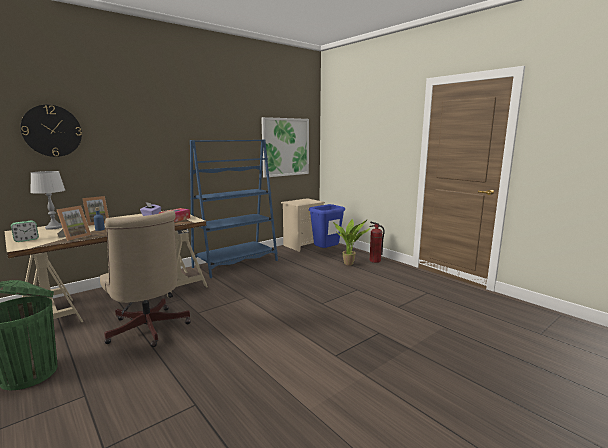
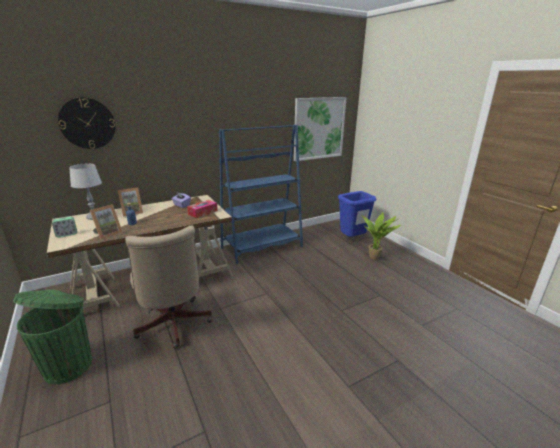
camera: 10 degrees right, 10 degrees up
(303, 245) = (329, 228): beige nightstand -> none
(374, 261) = (402, 256): fire extinguisher -> none

